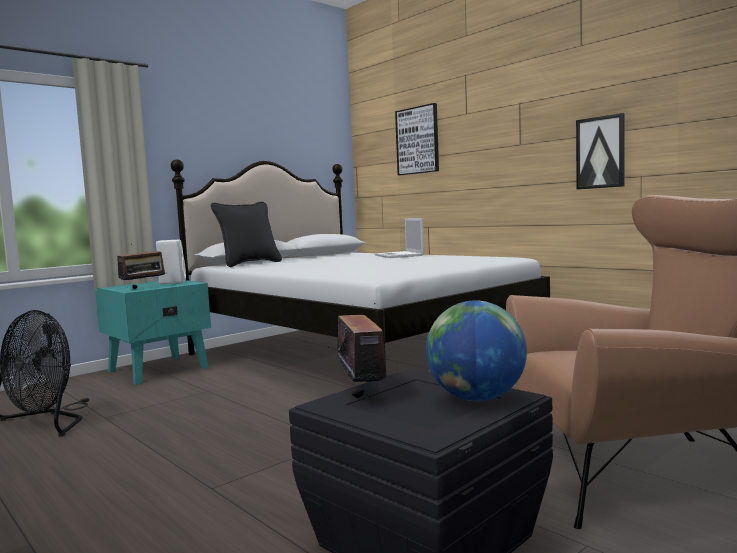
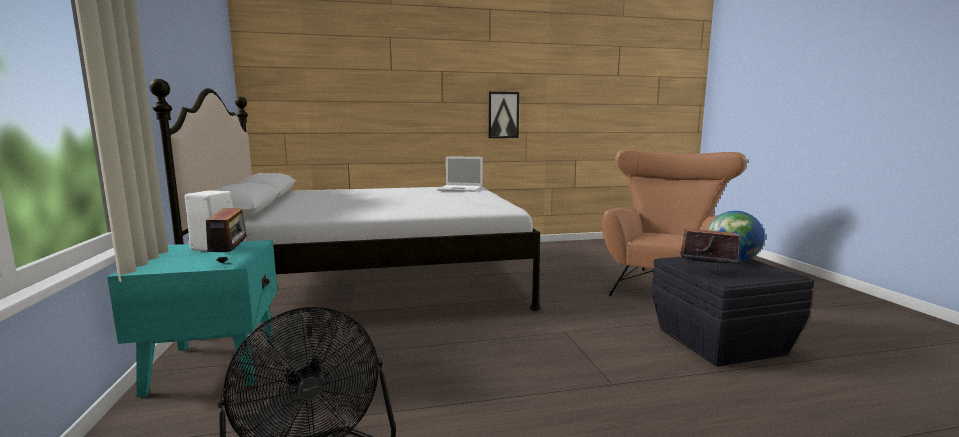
camera: 60 degrees left, 5 degrees up
(249, 264) = (266, 213): black pillow -> none
(399, 255) = (377, 190): laptop -> laptop (461, 189)
(418, 140) = (336, 84): picture -> none

